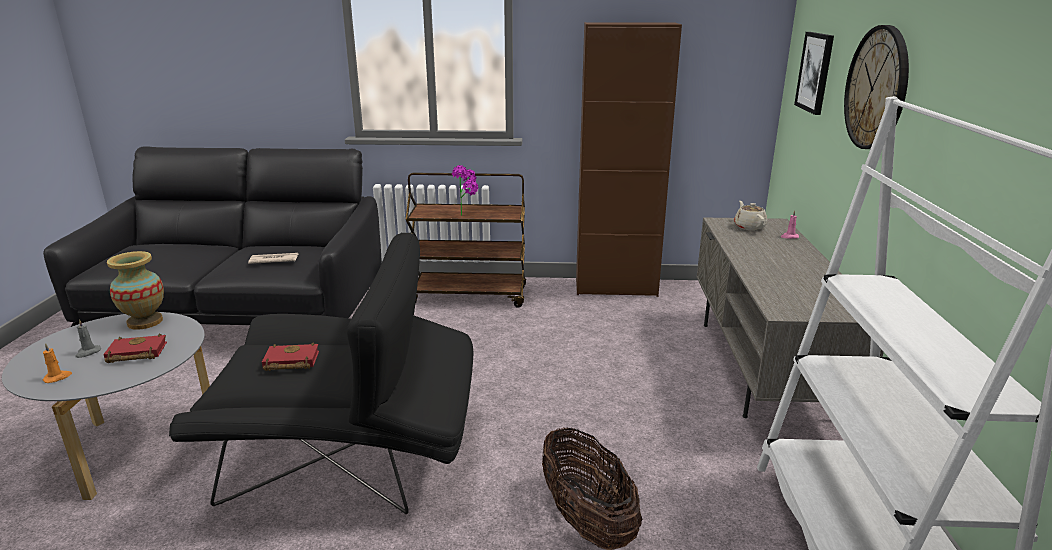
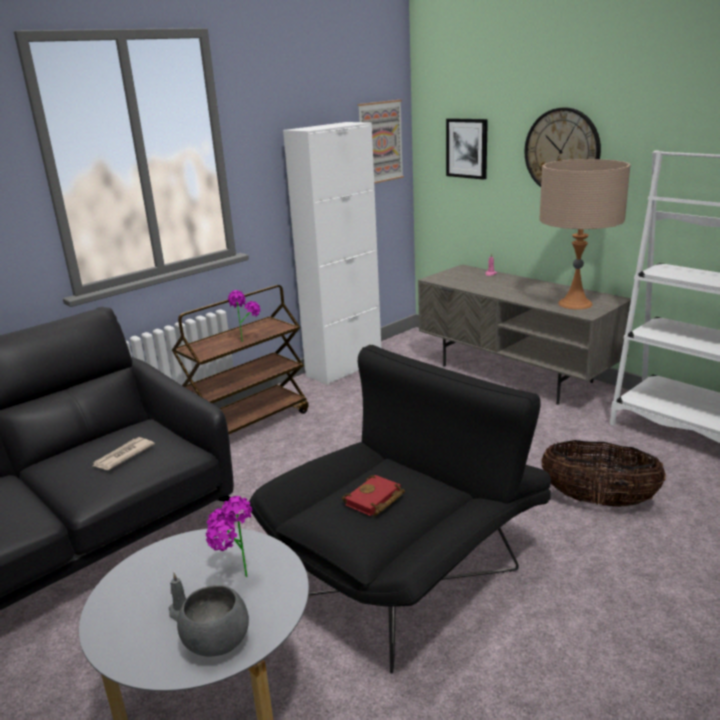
camera: 45 degrees left, 0 degrees up
(58, 377) = (217, 642): orange candle -> grey bowl
(135, 354) = (234, 580): red book -> potted plant
(145, 322) = (160, 560): vase -> none
(616, 288) = (344, 368): brown cabinet -> white cabinet
(730, 52) = (380, 142): none -> picture
(749, 227) = (457, 276): beige teapot -> none
(797, 298) = (575, 304): none -> beige table lamp

